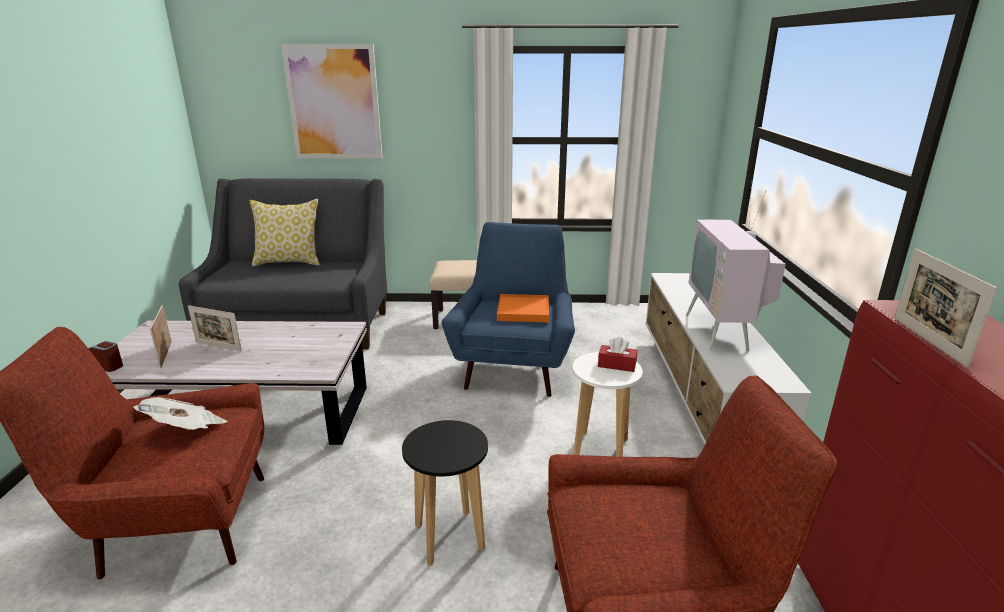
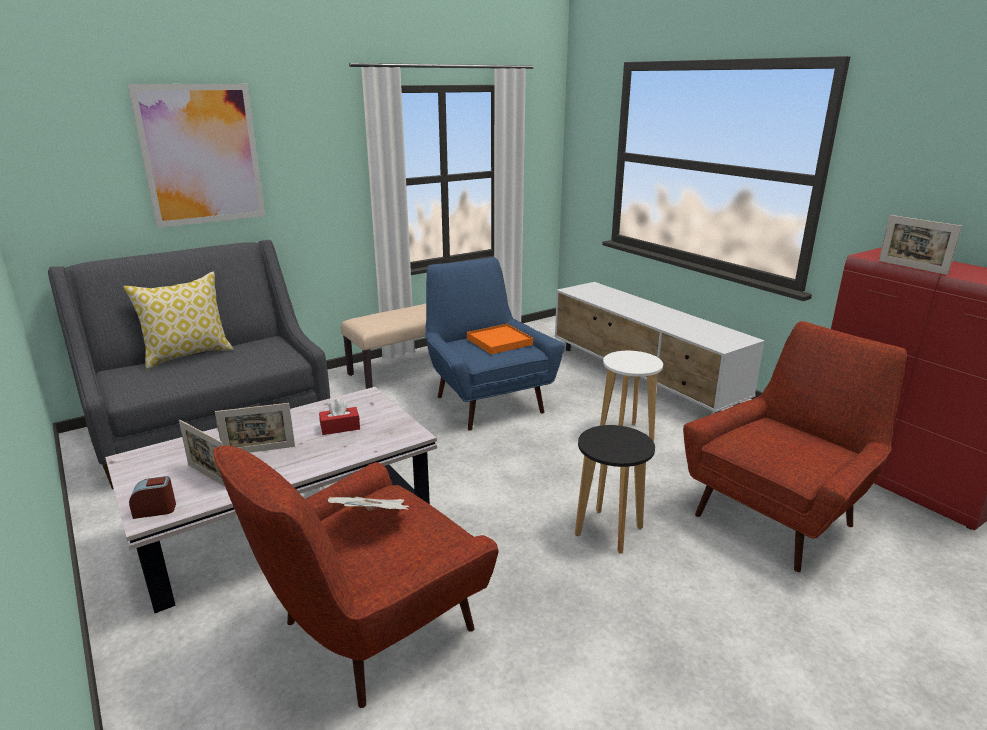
camera: 35 degrees left, 0 degrees up
(616, 365) = (636, 357): red tissue box -> red tissue box (340, 427)
(723, 332) = (667, 318): television -> none

